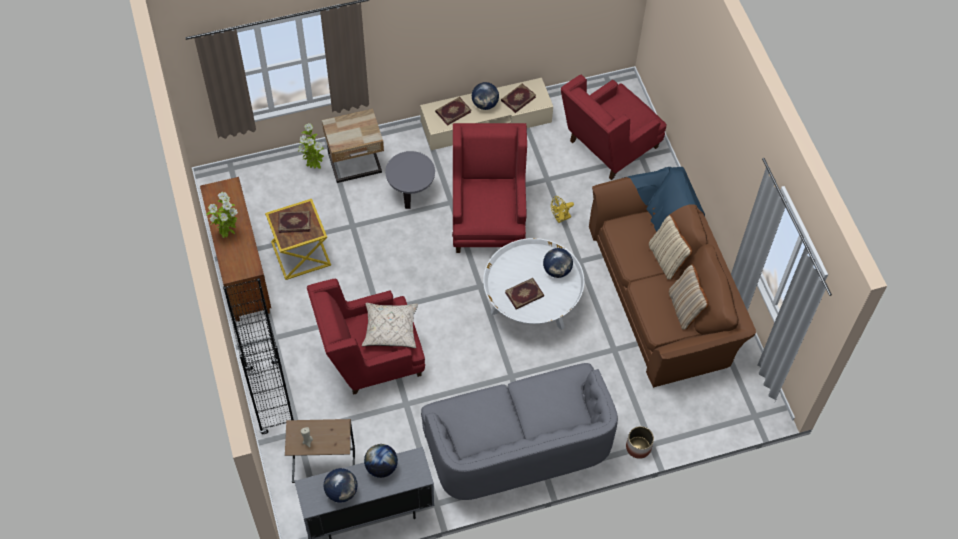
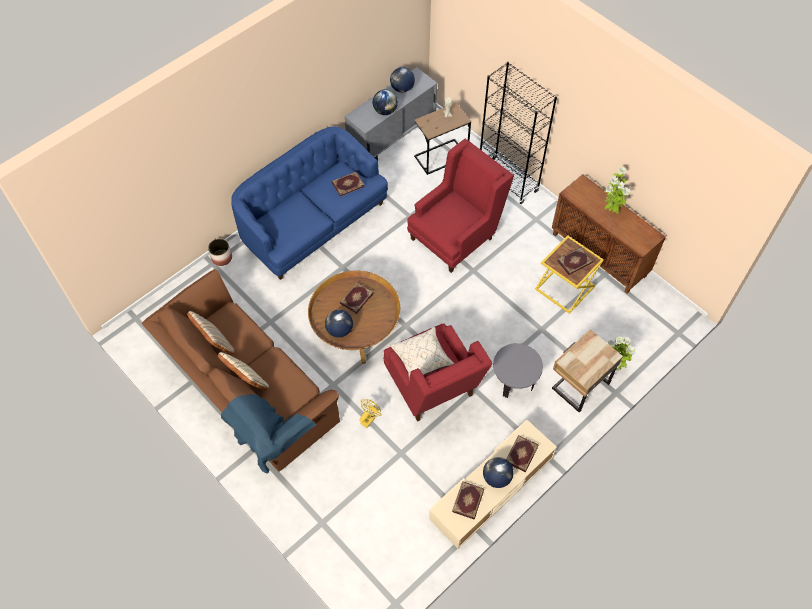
camera: 155 degrees right, 0 degrees up
(390, 329) = (444, 221): beige pillow -> beige pillow (422, 358)
(469, 417) = (347, 184): none -> book
(518, 445) = (312, 222): grey sofa -> blue sofa
(531, 303) = (356, 330): white coffee table -> brown coffee table
(608, 148) = (359, 516): red armchair -> none

